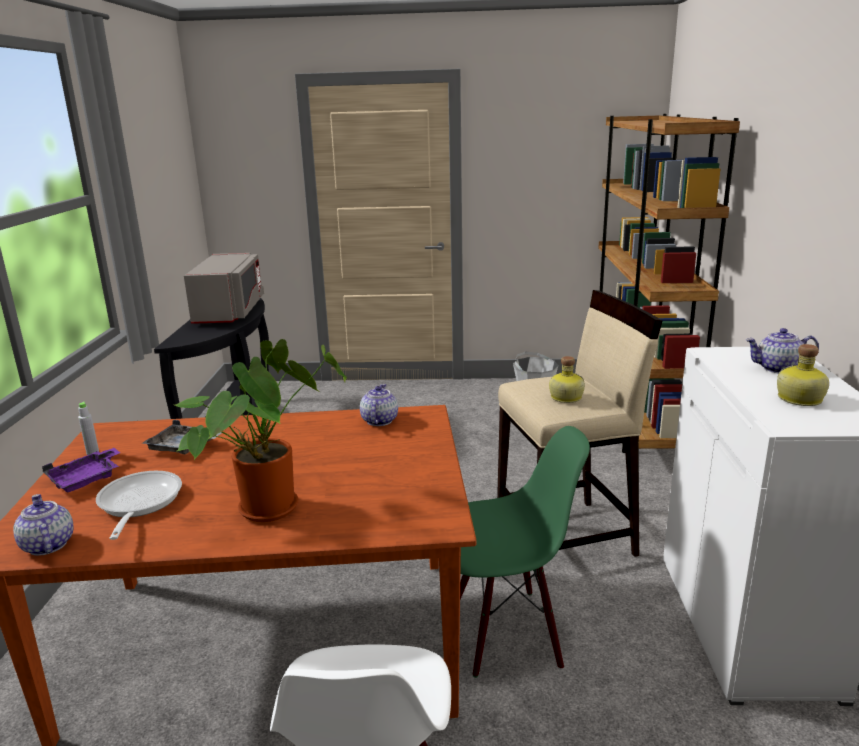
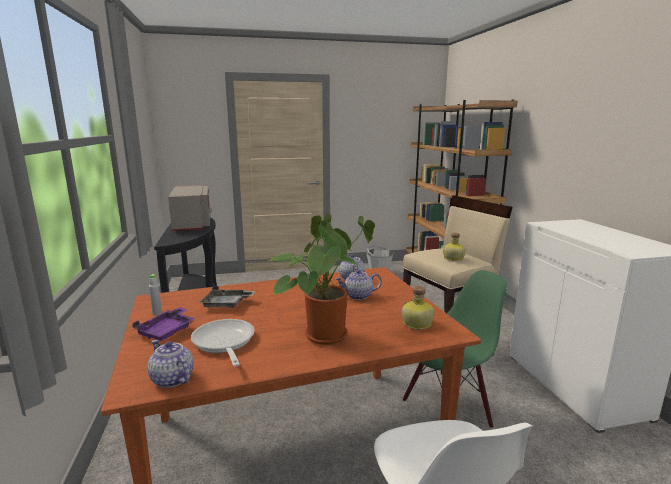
camera: 15 degrees left, 5 degrees down
(778, 369) = (588, 229): teapot -> teapot (358, 296)
(799, 399) = (620, 241): bottle -> bottle (417, 324)

